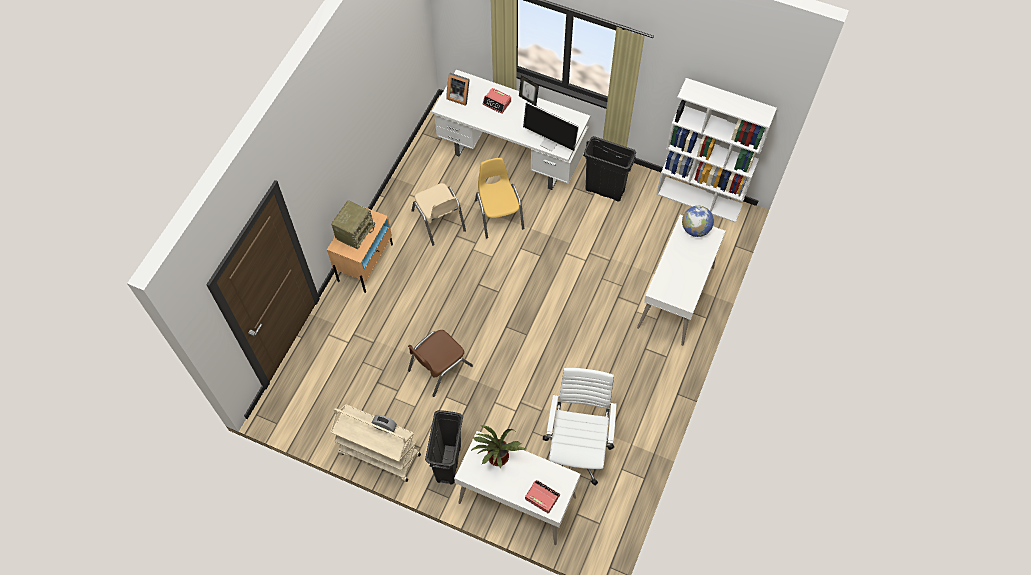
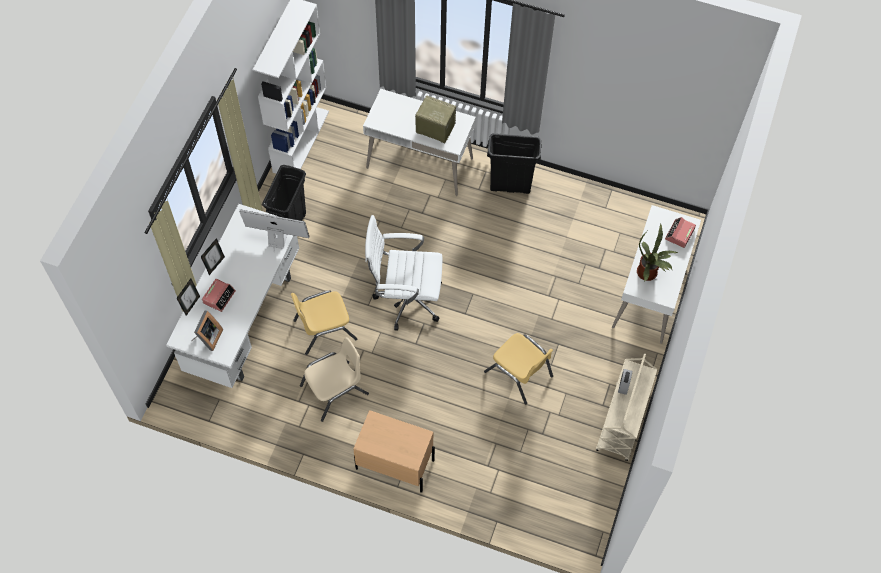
camera: 95 degrees left, 0 degrees up
(355, 232) = (393, 442): radio -> radio (434, 129)
(439, 367) = (519, 374): brown chair -> yellow chair
(448, 463) = (622, 356): black trash can -> black trash can (510, 186)
(491, 84) = (191, 305): none -> picture frame
(550, 143) = (277, 240): monitor -> monitor turned 105 degrees counterclockwise
(577, 449) = (591, 244): white office chair -> white office chair (405, 299)
(695, 229) = (380, 112): globe -> none

